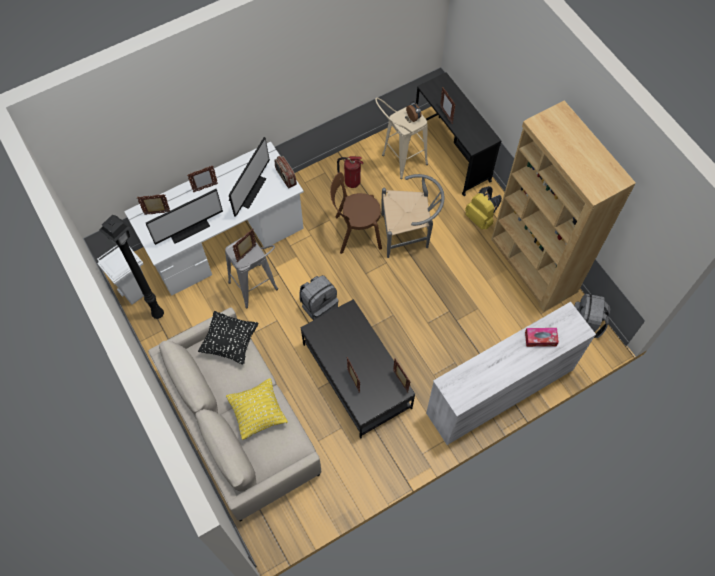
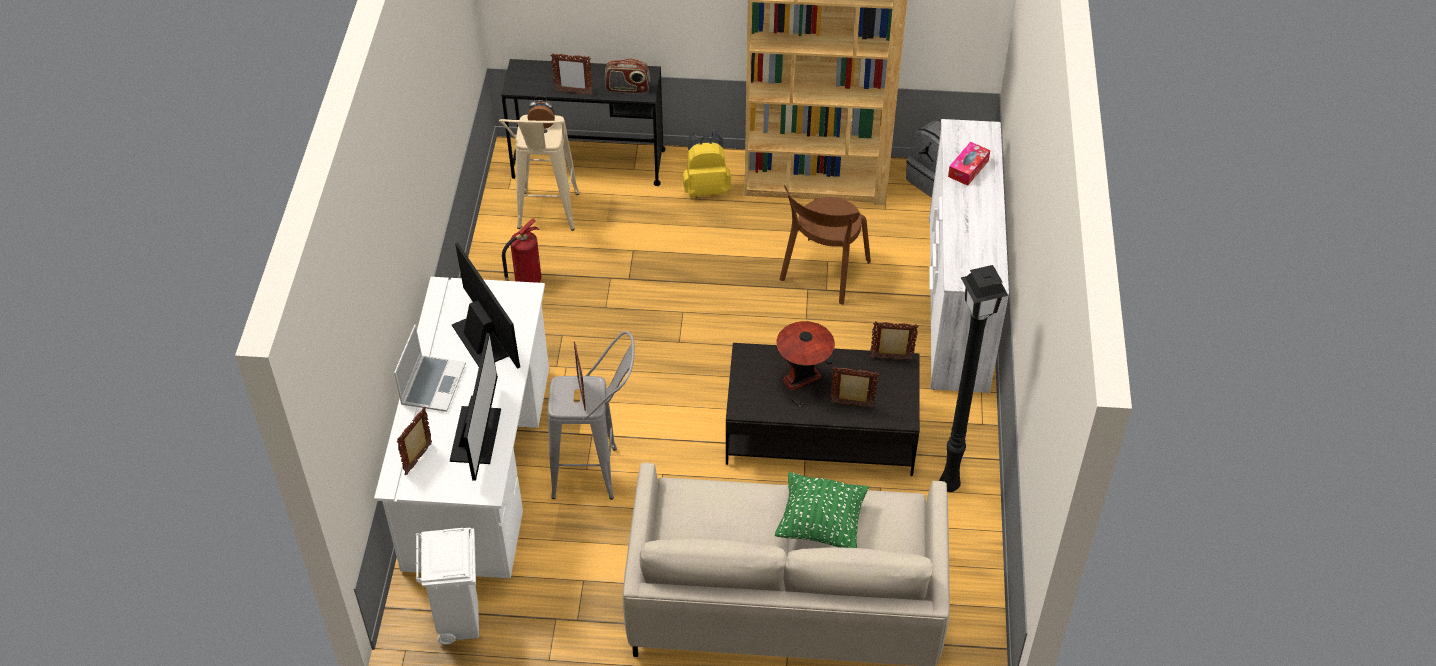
camera: 55 degrees left, 15 degrees down
(158, 315) = (526, 613): black floor lamp -> black floor lamp (951, 486)
(205, 188) = (432, 384): picture frame -> laptop
(230, 342) = (687, 501): black pillow -> none
(258, 413) = (820, 524): yellow pillow -> green pillow
(285, 177) = (505, 290): radio -> radio (627, 88)
(319, 305) = (681, 416): grey backpack -> none
(353, 345) = (800, 377): none -> table lamp
(355, 232) = (608, 319): brown chair -> brown chair (823, 273)
(409, 233) = (662, 266): grey chair -> none

